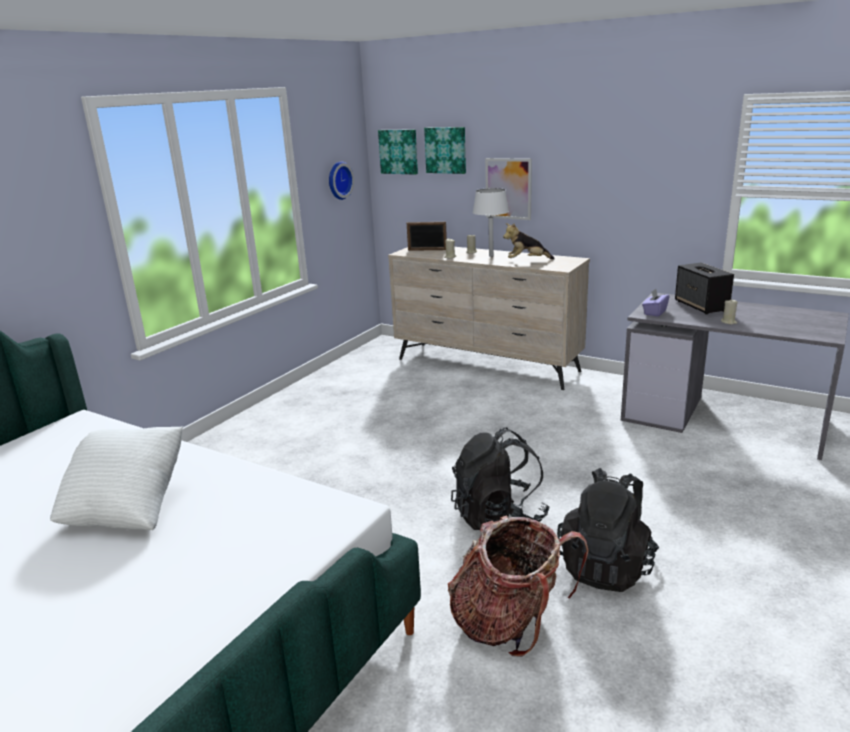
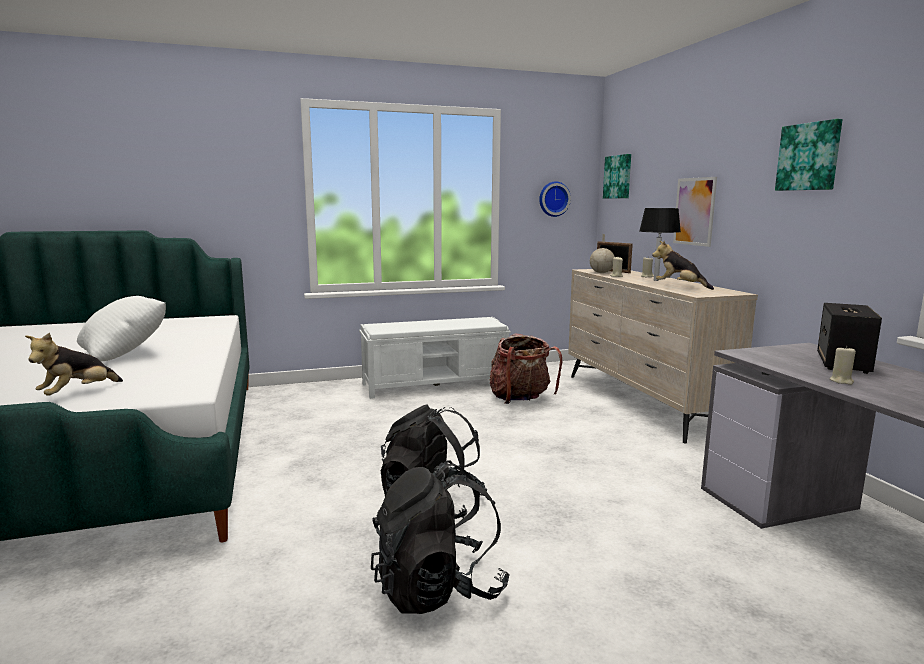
camera: 40 degrees right, 10 degrees down
(244, 567) = (77, 394): none -> plush toy
(299, 410) = (436, 384): none -> white bench
(426, 255) = (601, 273): none -> globe
(446, 150) = (650, 172): picture -> picture (809, 157)
(491, 256) = (656, 280): white table lamp -> black table lamp
(510, 623) = (285, 578): backpack -> backpack (520, 398)
(654, 312) = (759, 354): purple tissue box -> none

